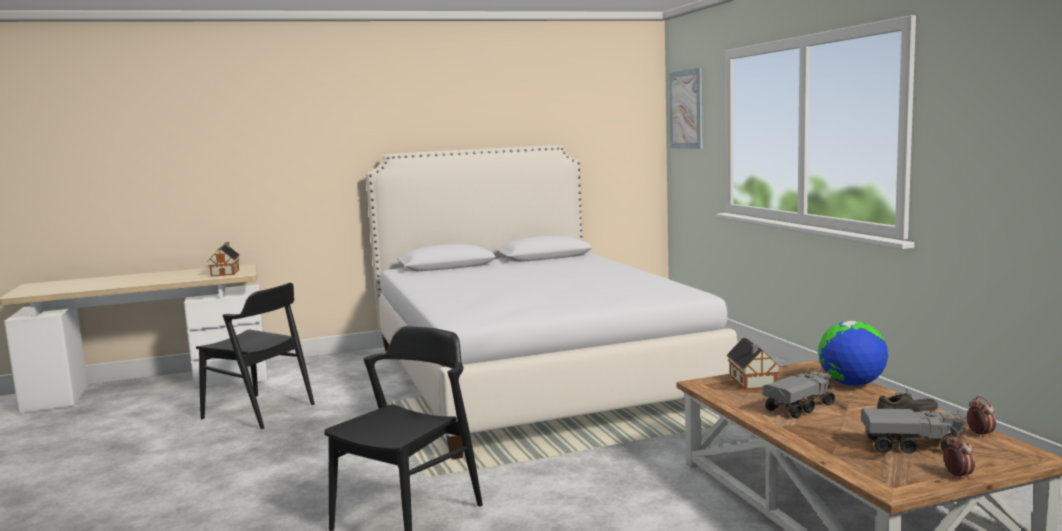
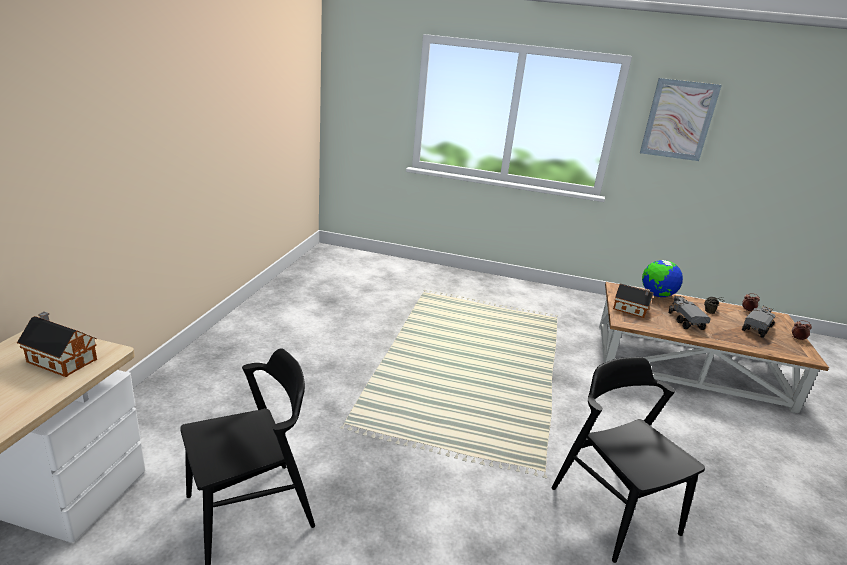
camera: 60 degrees left, 15 degrees up
(530, 376) = (377, 341): white bed -> none
(686, 109) = (358, 74): picture -> picture (678, 120)

